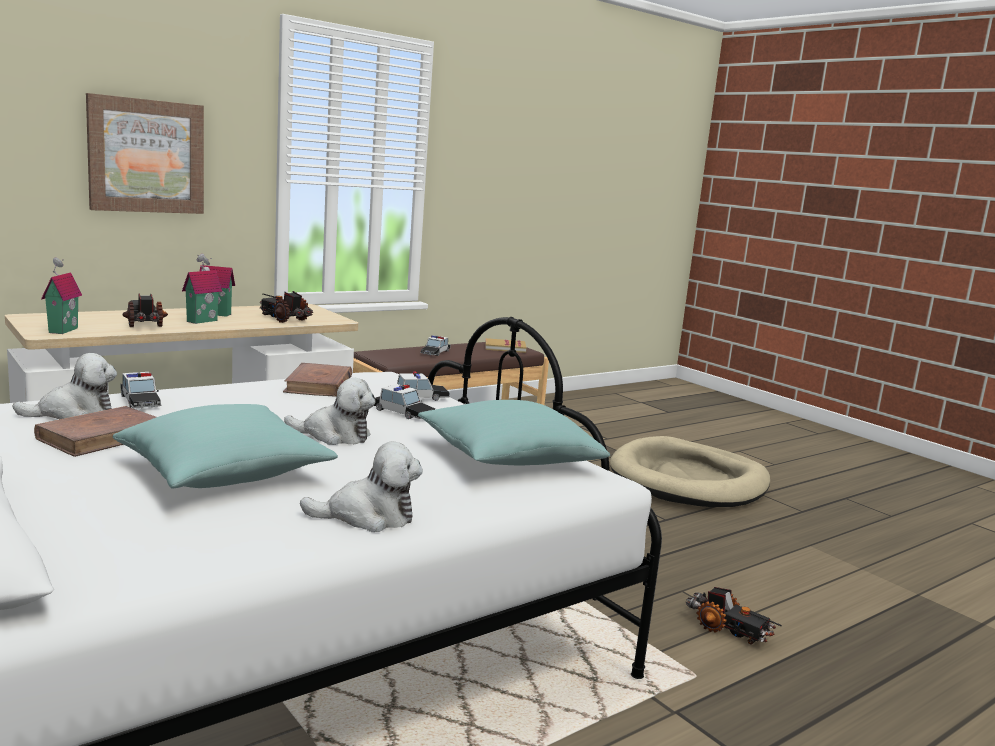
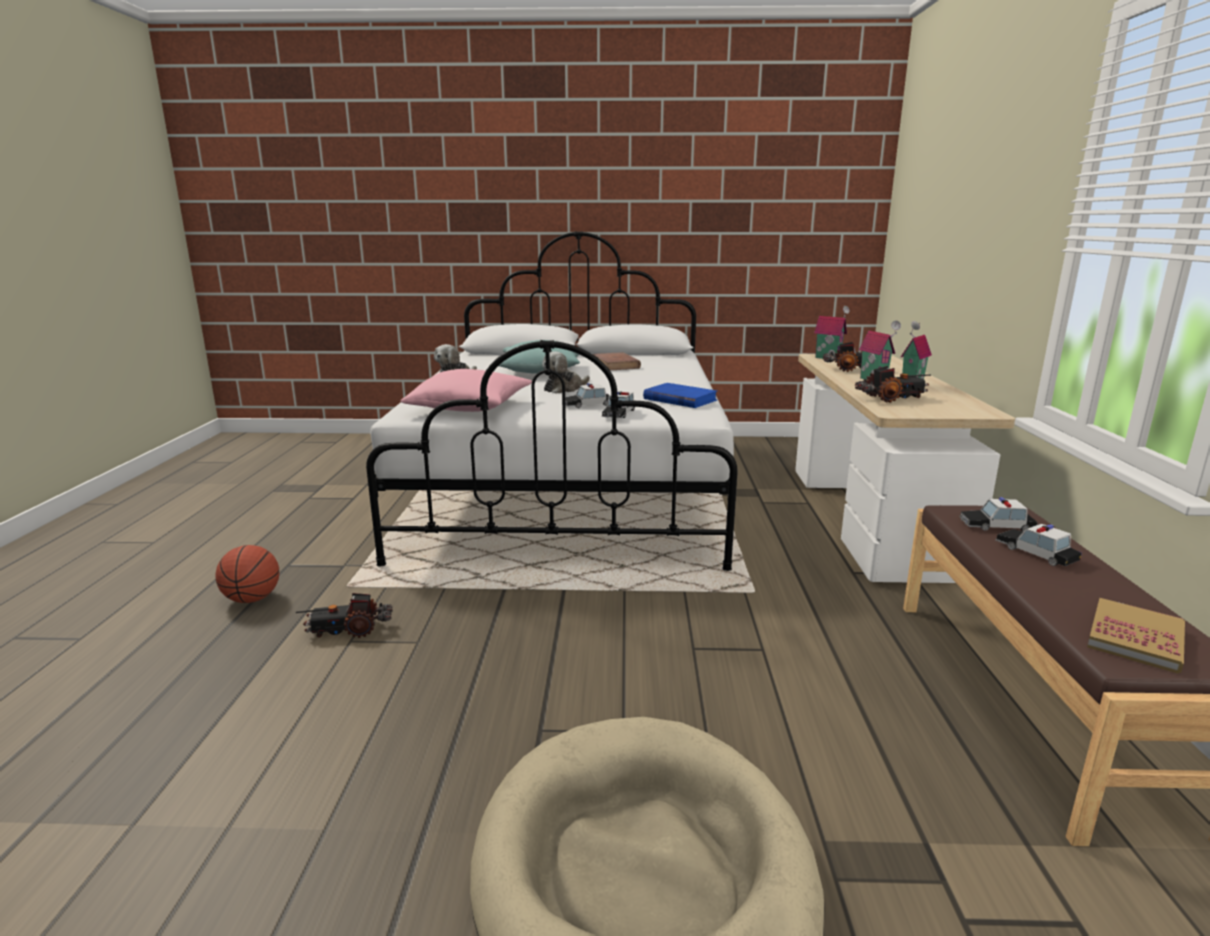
camera: 130 degrees right, 5 degrees up
(74, 413) = (660, 364): plush toy -> none
(140, 401) = (673, 372): toy car -> toy car (996, 526)
(146, 156) = (990, 226): picture -> none
(319, 385) = (679, 399): brown book -> blue book
(507, 457) = (470, 407): turquoise pillow -> pink pillow
(812, 725) = (252, 599): none -> basketball

